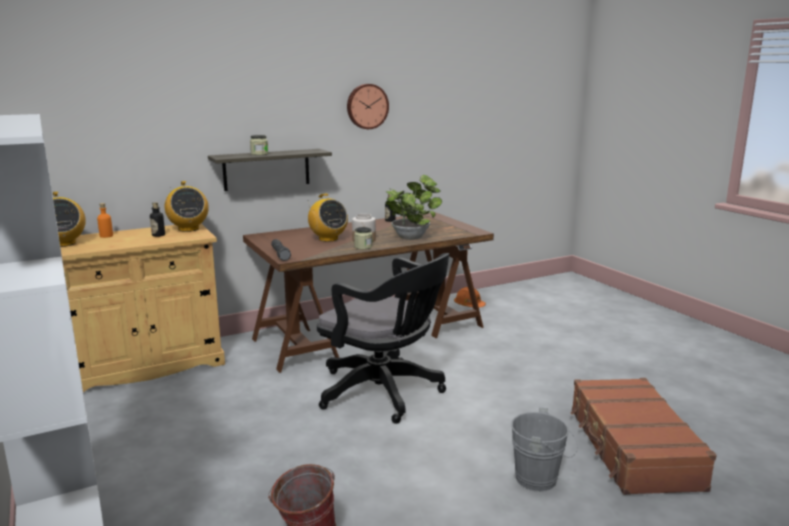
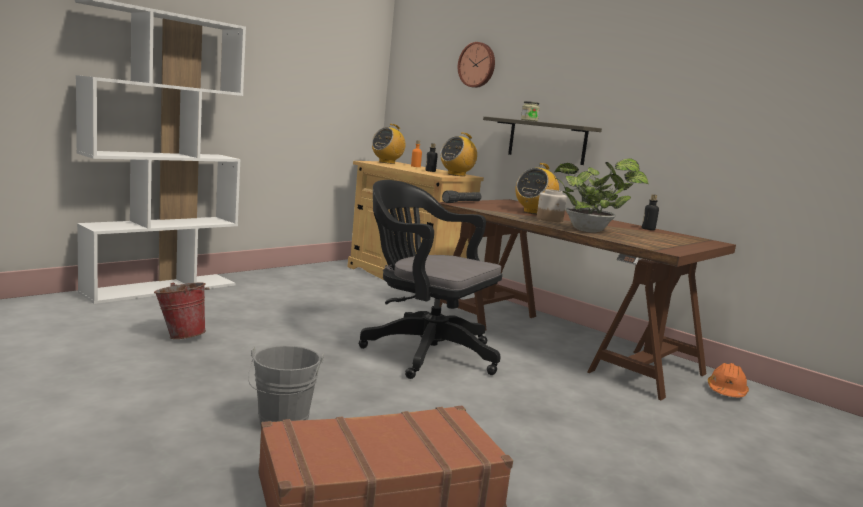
camera: 70 degrees right, 5 degrees down
(363, 247) = (522, 218): jar -> none
(367, 106) = (667, 85): wall clock -> wall clock (477, 65)
(385, 393) = (424, 352): black office chair -> black office chair turned 105 degrees clockwise

